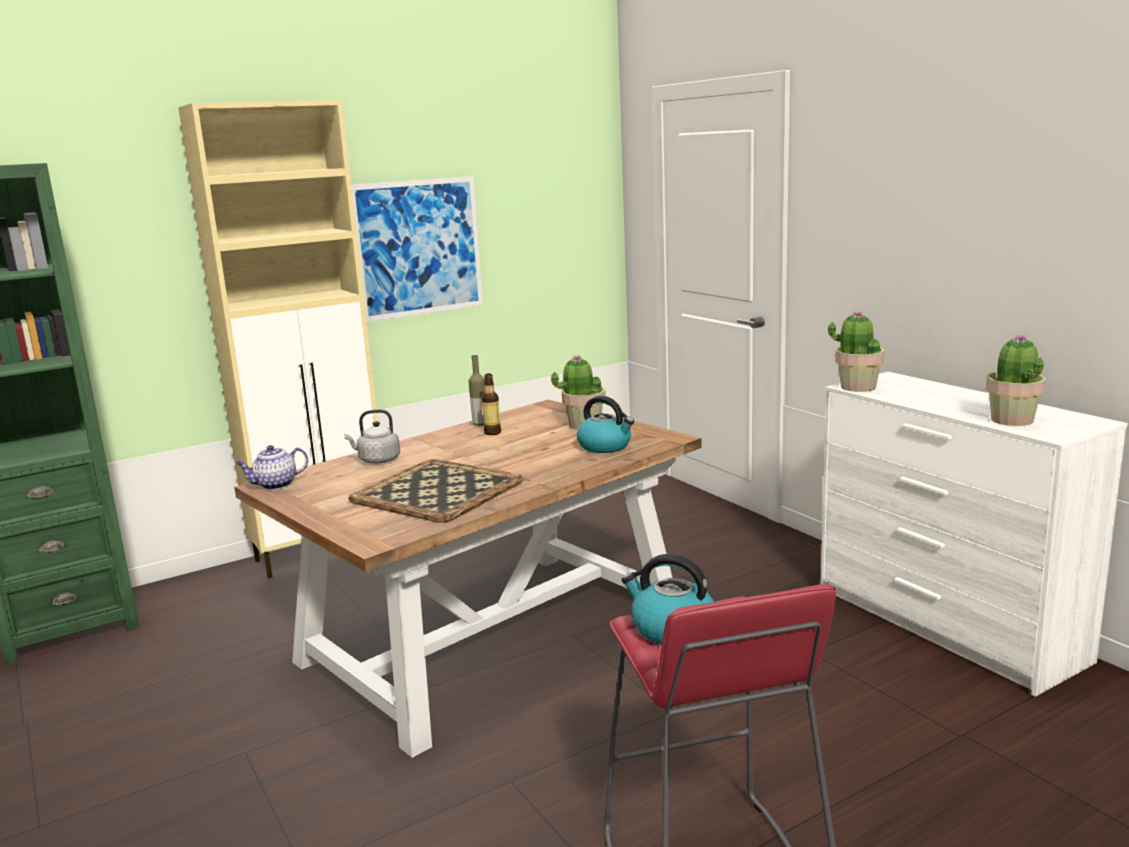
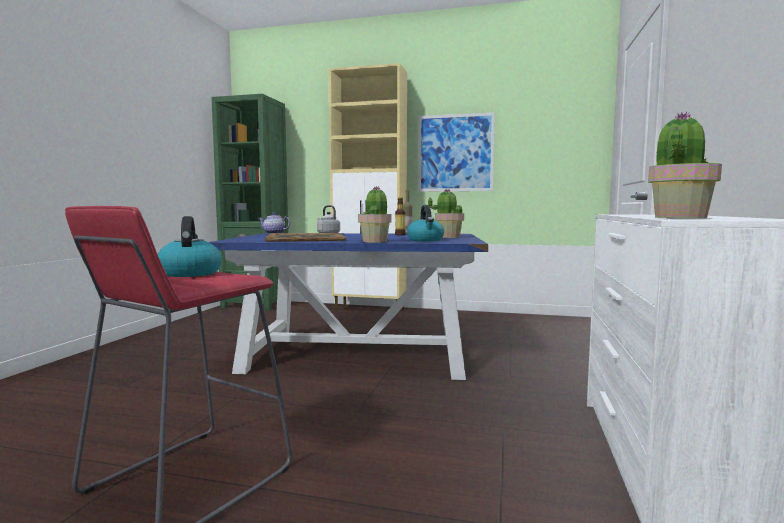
camera: 45 degrees right, 10 degrees down
(490, 639) = (356, 353): brown dining table -> blue dining table
(857, 387) = (618, 214): potted plant -> potted plant (375, 241)

